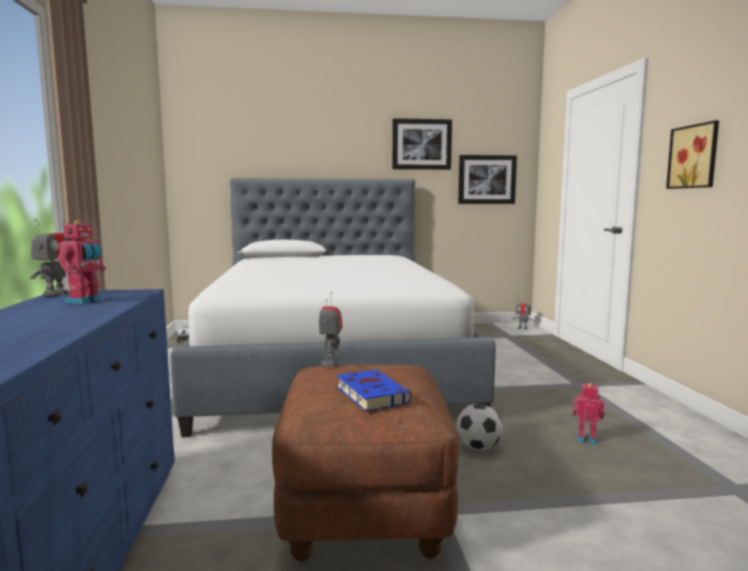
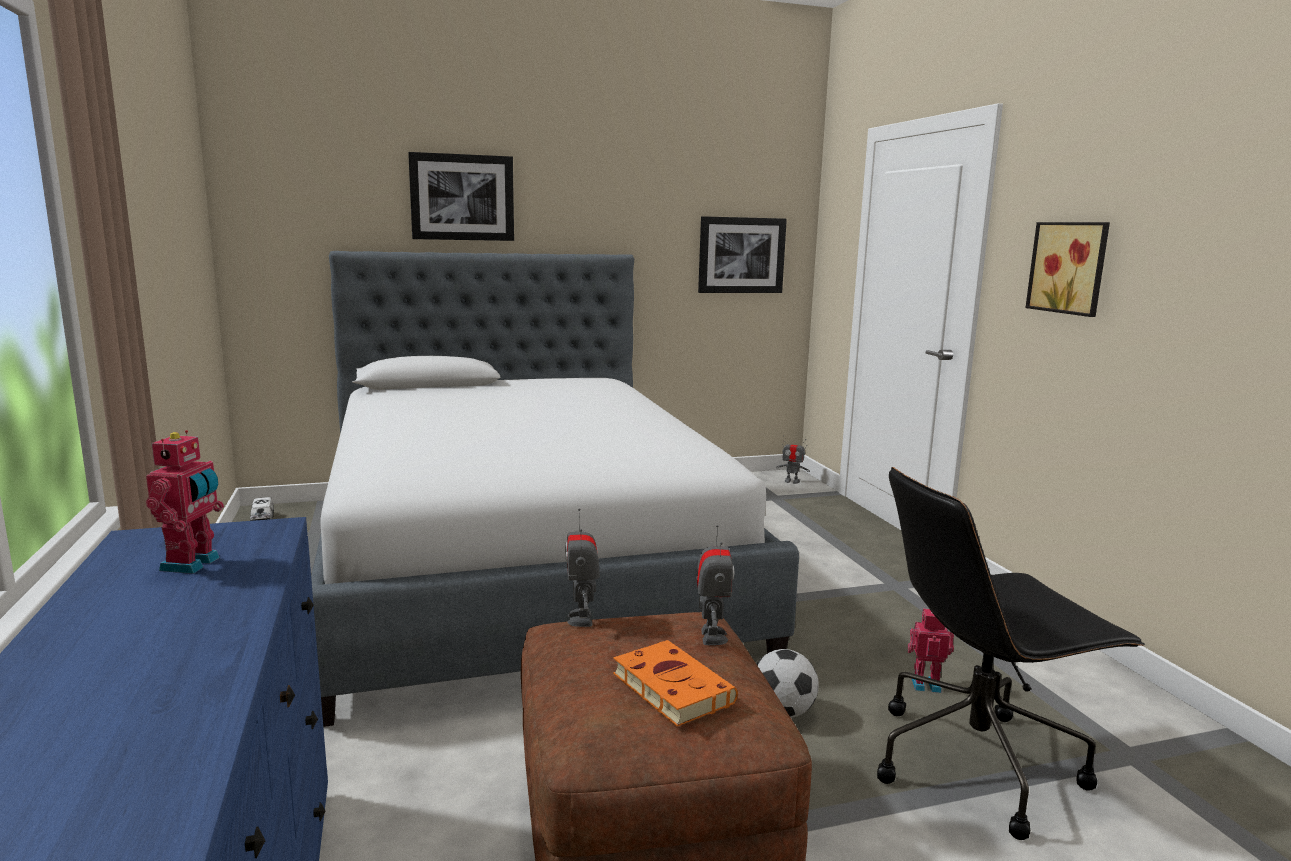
camera: 10 degrees left, 5 degrees up
(56, 294) = (124, 543): toy robot -> toy robot (712, 636)
(370, 394) = (669, 687): blue book -> orange book
(421, 144) = (643, 198): picture -> picture (462, 197)
(612, 484) = (977, 762): none -> black office chair

